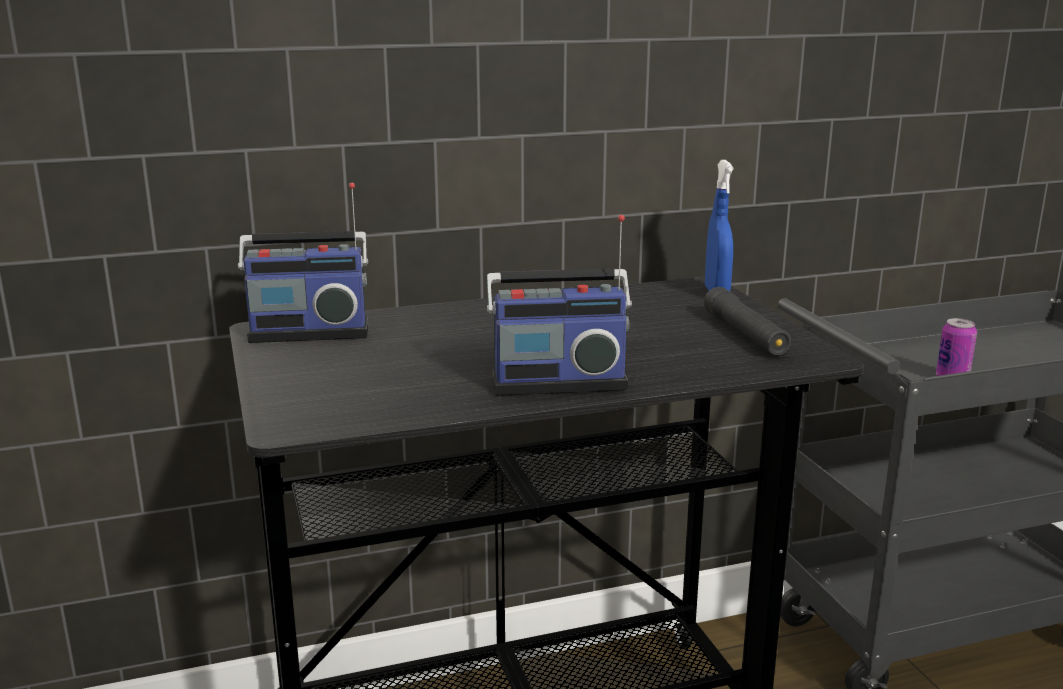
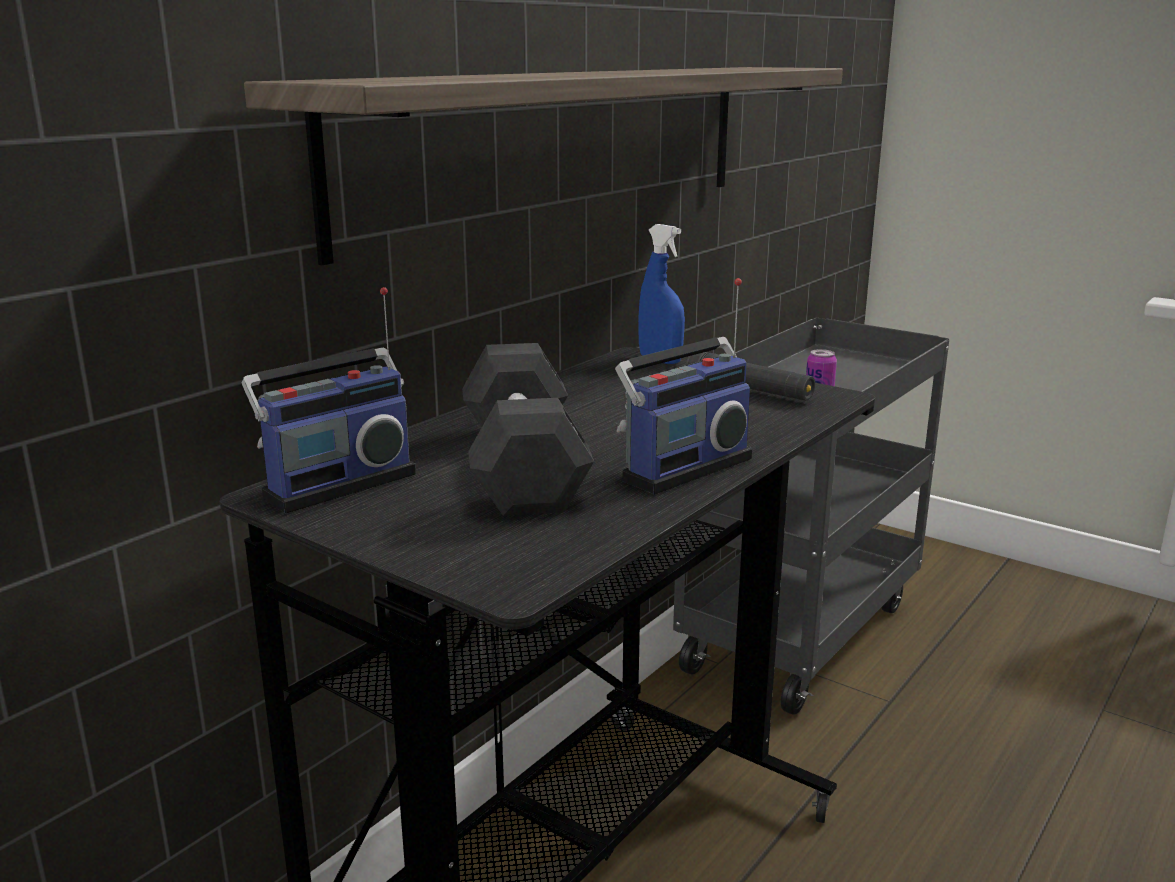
camera: 35 degrees left, 0 degrees up
(445, 350) = (522, 466): none -> black dumbbell
(648, 77) = (563, 146): none -> shelf

